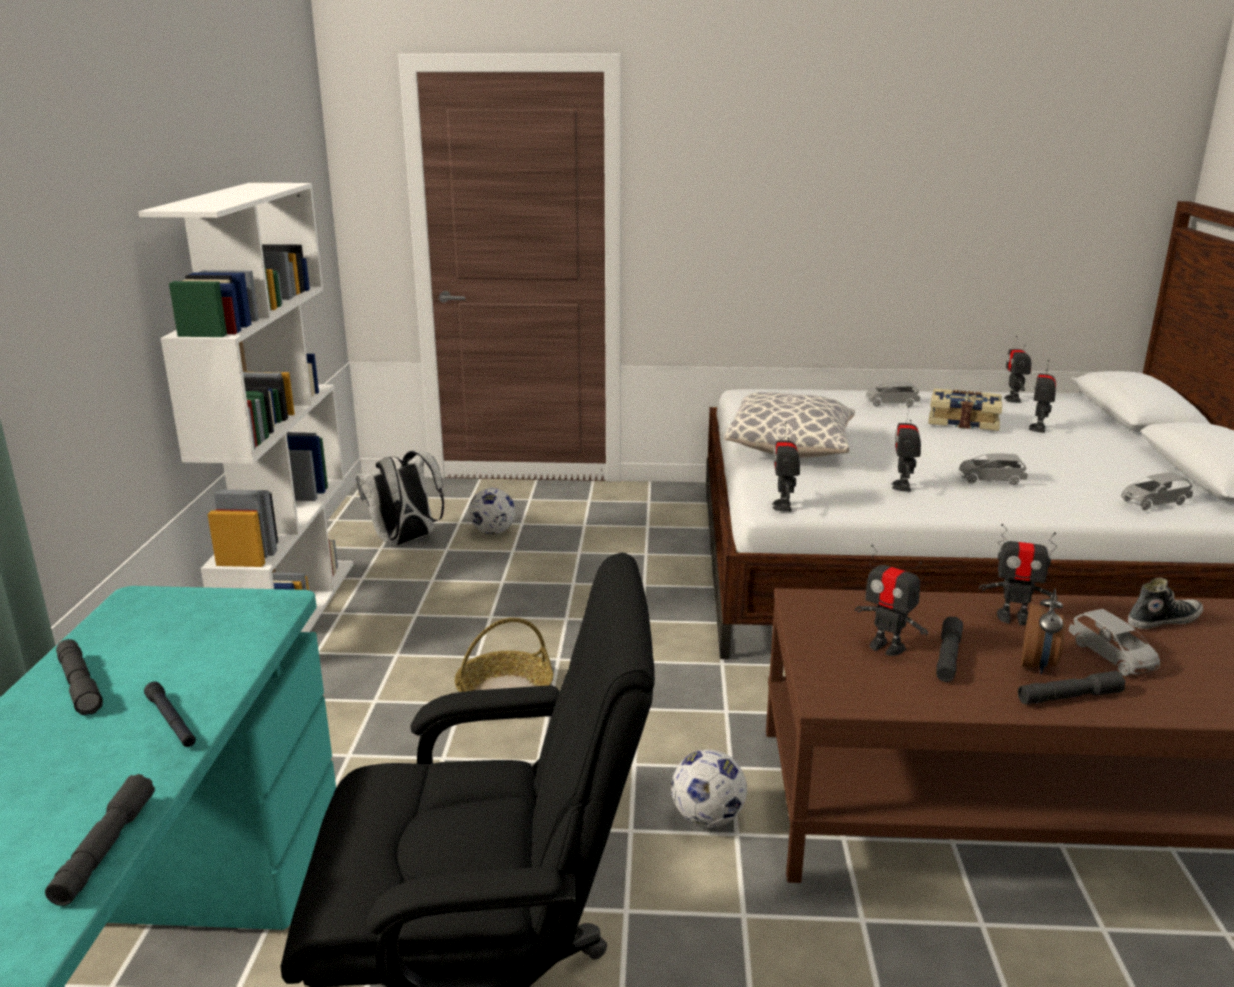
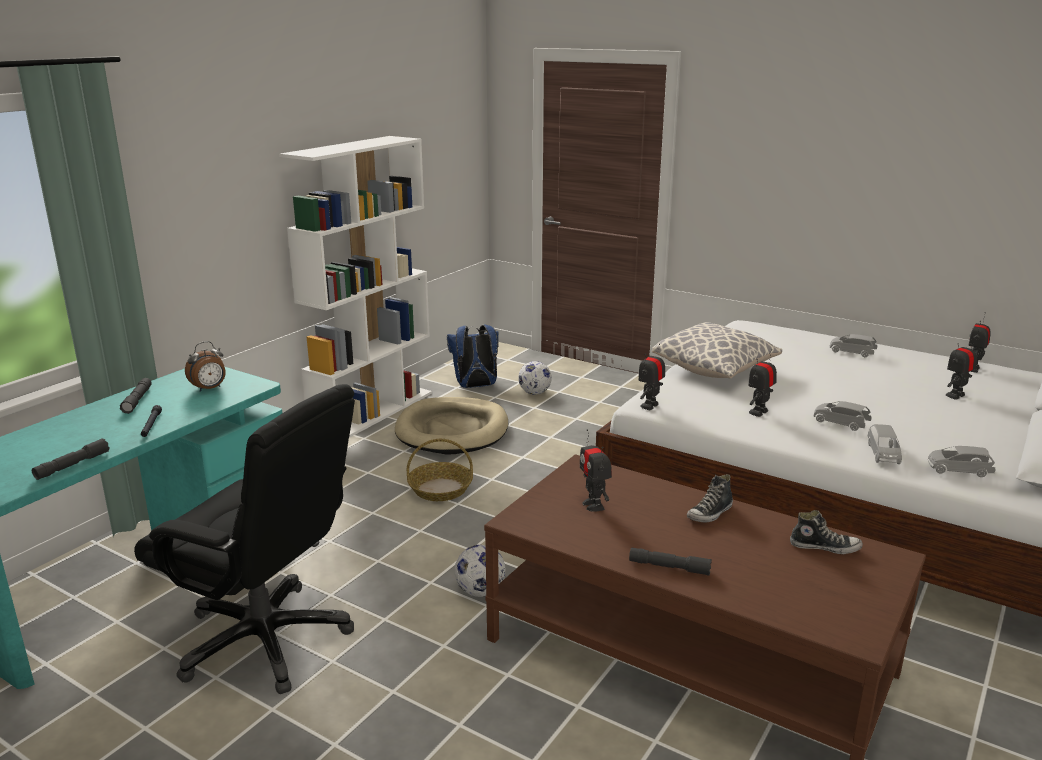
camera: 30 degrees right, 0 degrees up
(405, 541) = (475, 386): white backpack -> blue backpack
(436, 608) = (452, 430): none -> beige dog bed
(948, 657) = (624, 522): grey flashlight -> none
(963, 421) = (892, 377): book -> none
(1013, 617) = (710, 514): toy robot -> shoe
(1039, 665) = (679, 544): alarm clock -> alarm clock (209, 389)
(1112, 656) = (743, 555): grey toy car -> grey toy car (883, 454)

